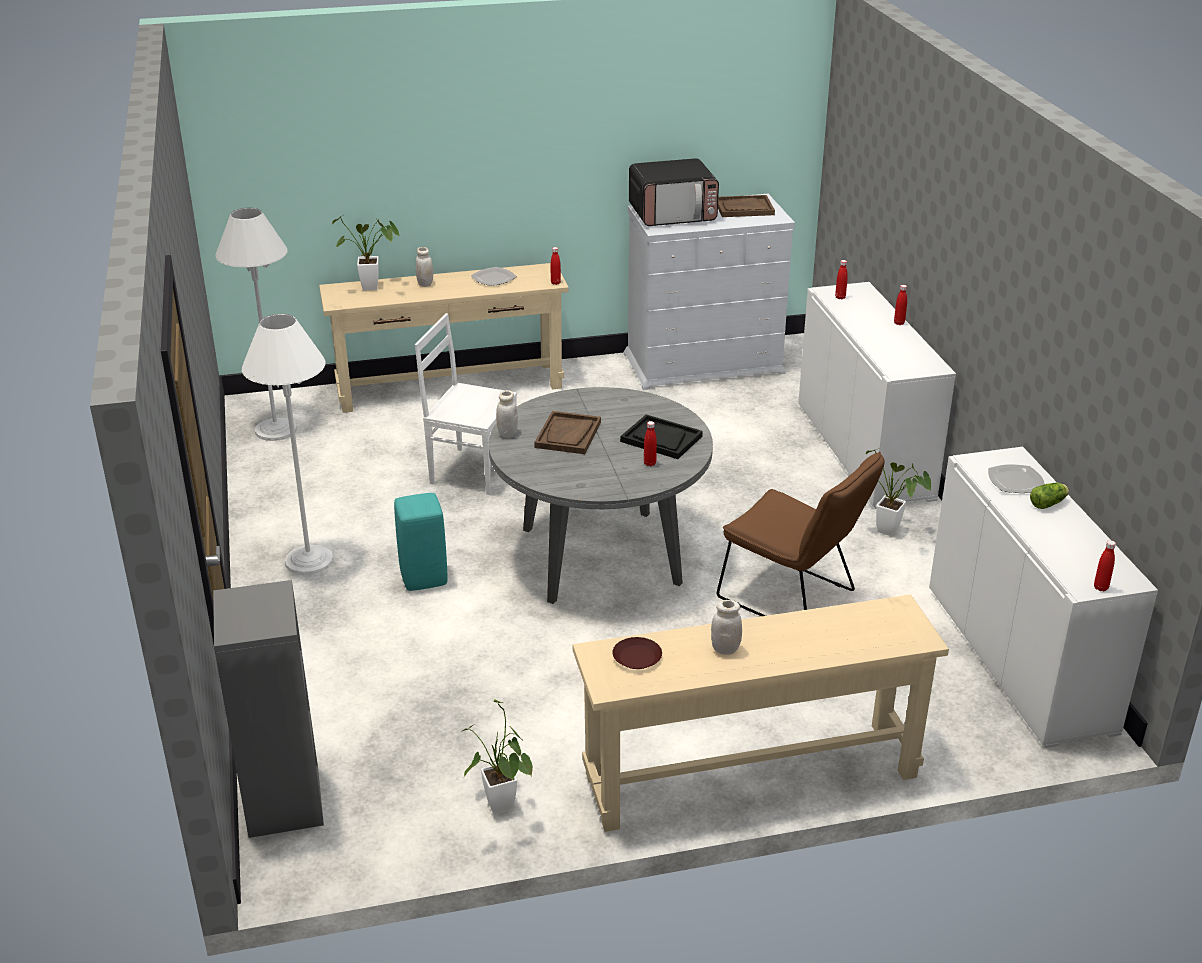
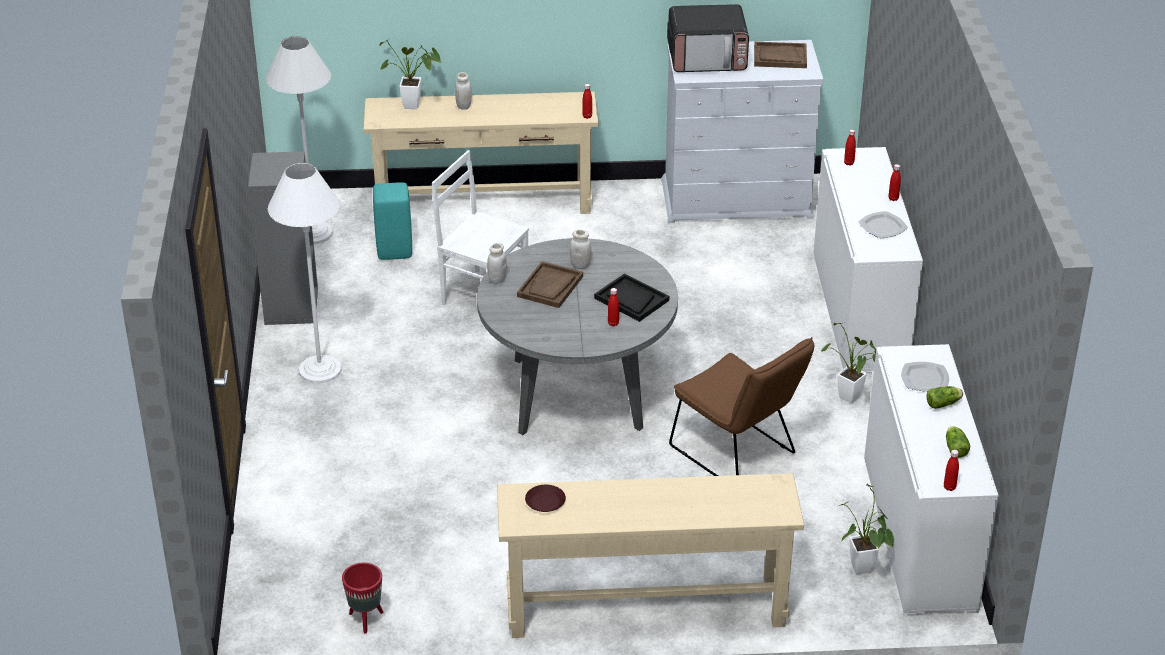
camera: 10 degrees right, 5 degrees up
(283, 800) = (262, 580): grey bookcase -> grey bookcase (290, 306)
(421, 832) = (365, 619): none -> red planter
(423, 578) = (415, 398): turquoise stool -> turquoise stool (394, 251)
(493, 278) = (530, 105): plate -> plate (882, 226)
(502, 810) = (434, 610): potted plant -> potted plant (862, 571)
(725, 649) = (619, 503): white jar -> white jar (580, 265)
(1084, 546) = (955, 448): none -> lettuce

